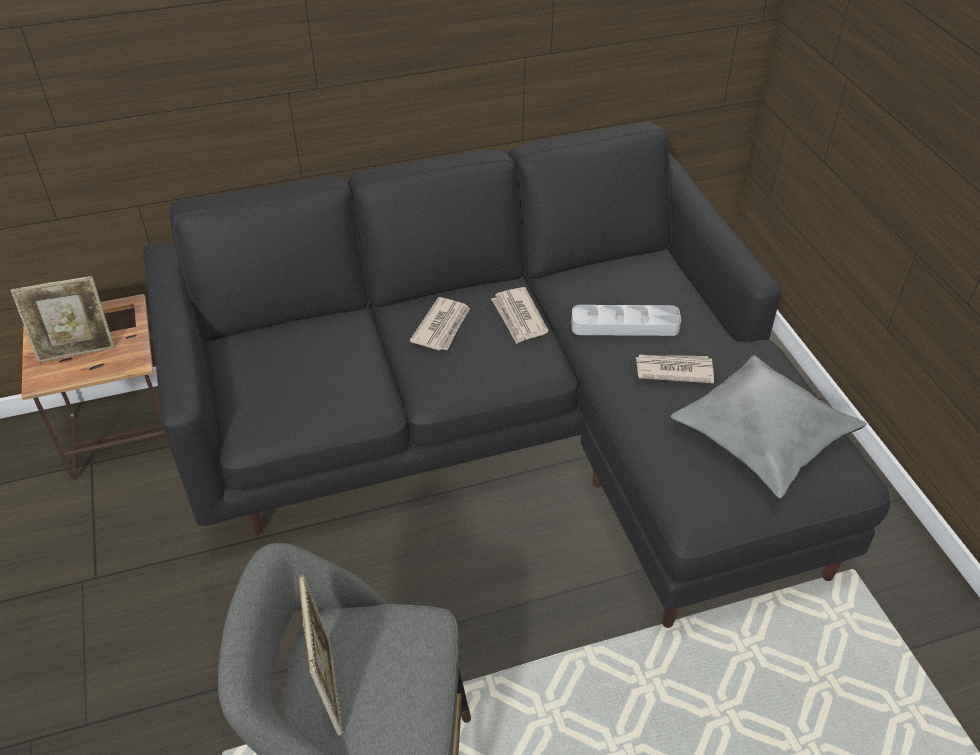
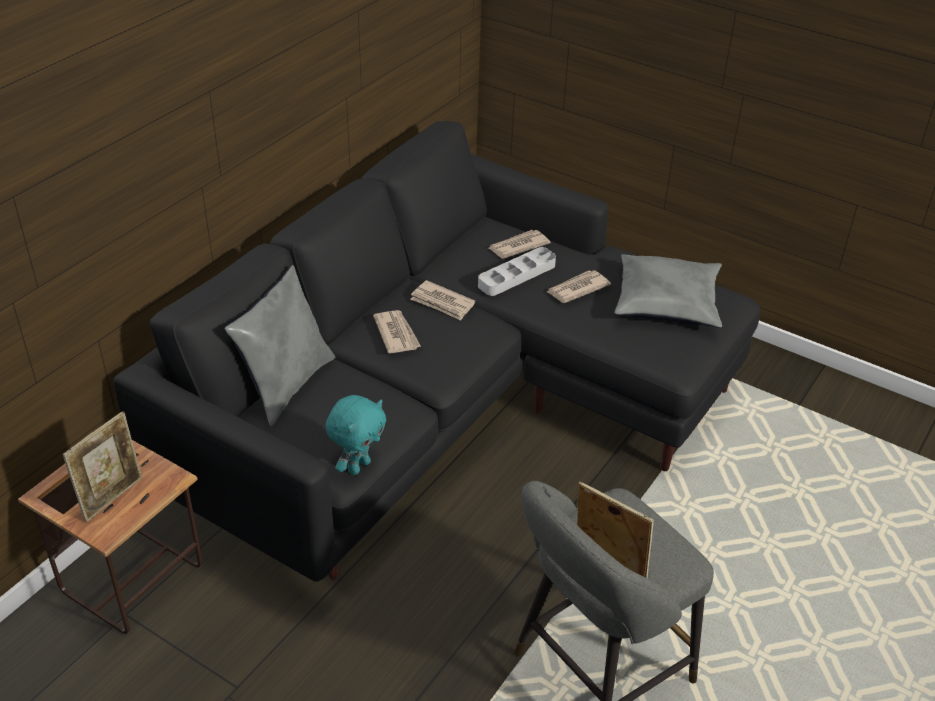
camera: 40 degrees left, 5 degrees down
(271, 436) = (358, 466): none -> turquoise plush toy
(300, 326) = (286, 385): none -> grey pillow
(660, 295) = (517, 246): none -> newspaper

